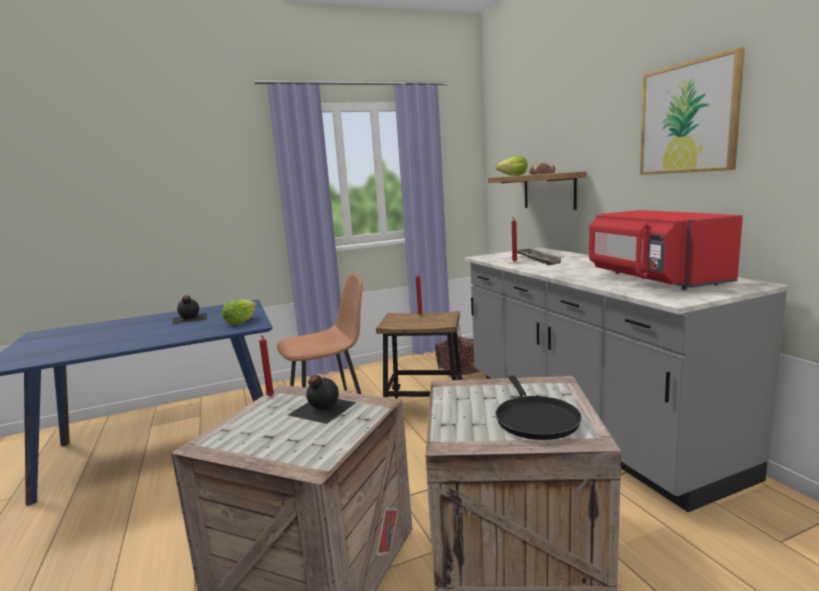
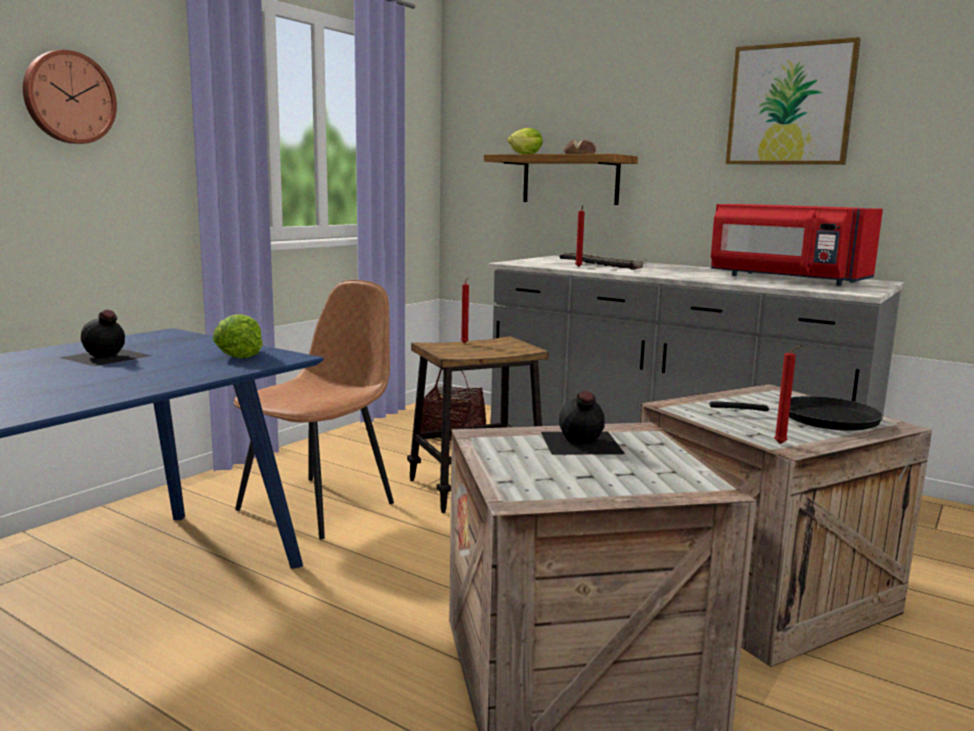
camera: 35 degrees left, 0 degrees up
(213, 181) = (68, 98): none -> wall clock
(270, 397) = (476, 442): red candle -> red candle (782, 444)
(535, 419) = (820, 419): black frying pan -> black frying pan turned 45 degrees counterclockwise

